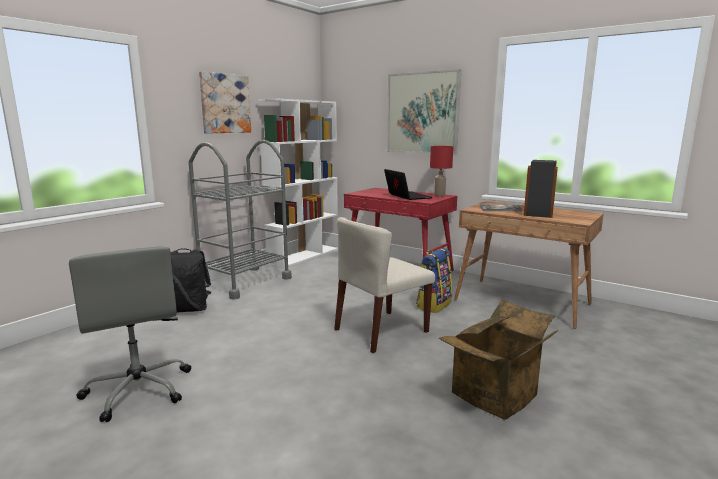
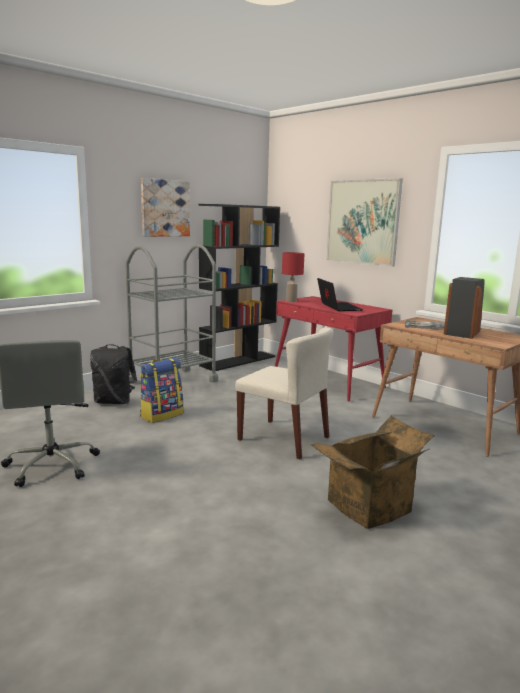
camera: 10 degrees right, 0 degrees up
(304, 256) = (238, 361): white bookcase -> black bookcase
(381, 331) = (284, 438): beige chair -> beige chair turned 120 degrees counterclockwise
(433, 304) = (348, 419): backpack -> backpack (161, 415)
(439, 195) = (373, 308): red table lamp -> red table lamp (291, 301)

